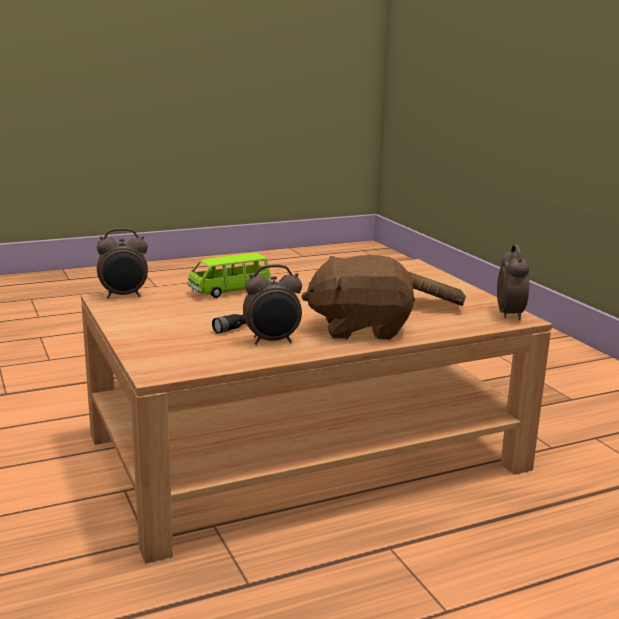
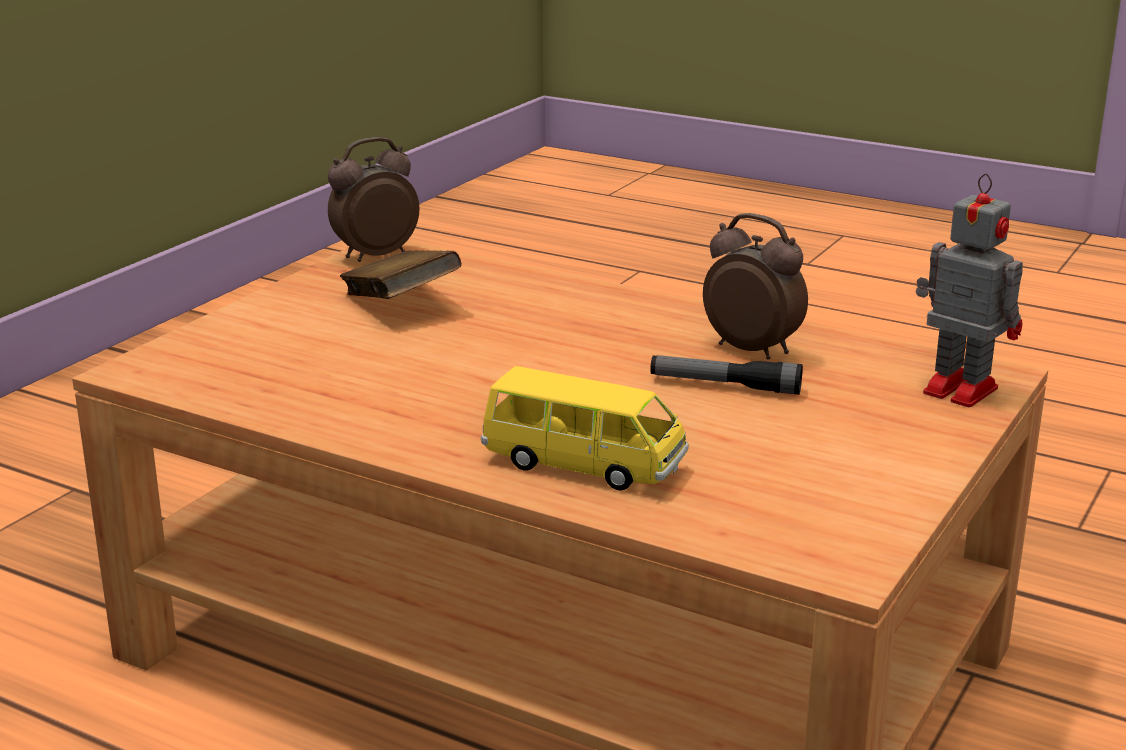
camera: 125 degrees left, 5 degrees up
(124, 296) = (798, 551): alarm clock -> none
(160, 359) = (956, 389): none -> toy robot
(229, 291) = (584, 465): green toy car -> yellow toy car
(359, 328) = (597, 317): brown plush toy -> none

